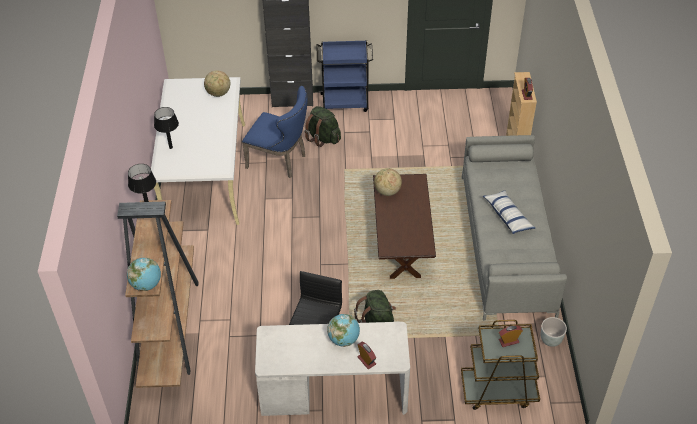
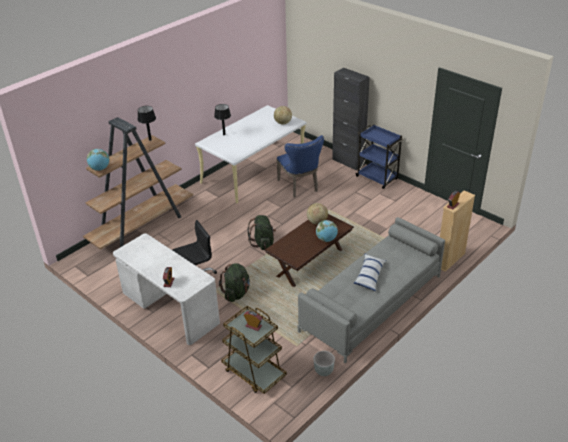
camera: 45 degrees right, 10 degrees down
(323, 138) = (339, 188): green backpack -> green backpack (263, 243)
(344, 339) = (173, 265): globe -> globe (326, 239)

